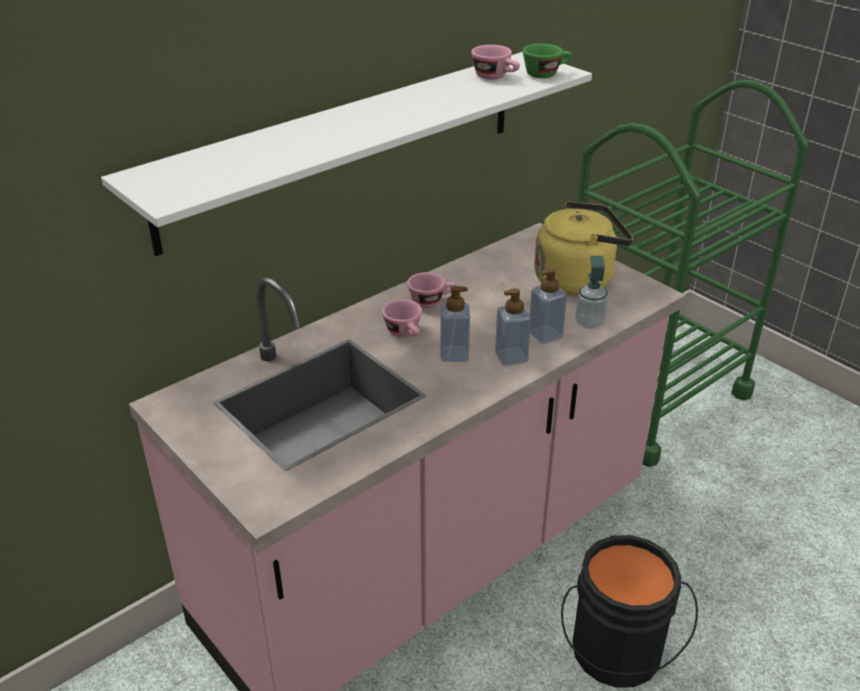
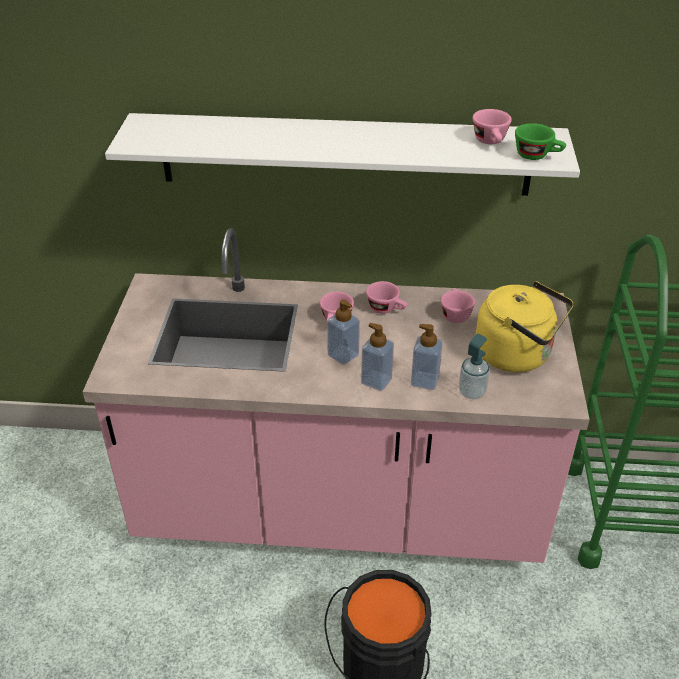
camera: 45 degrees right, 5 degrees up
(489, 276) = (454, 314): none -> pink cup

